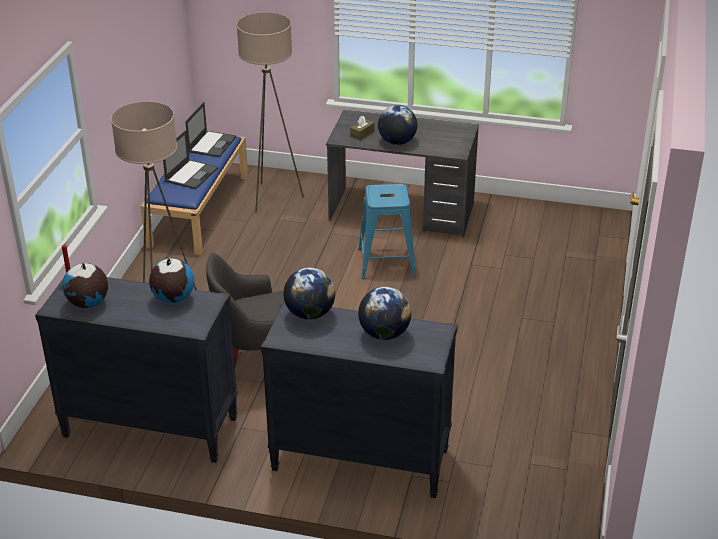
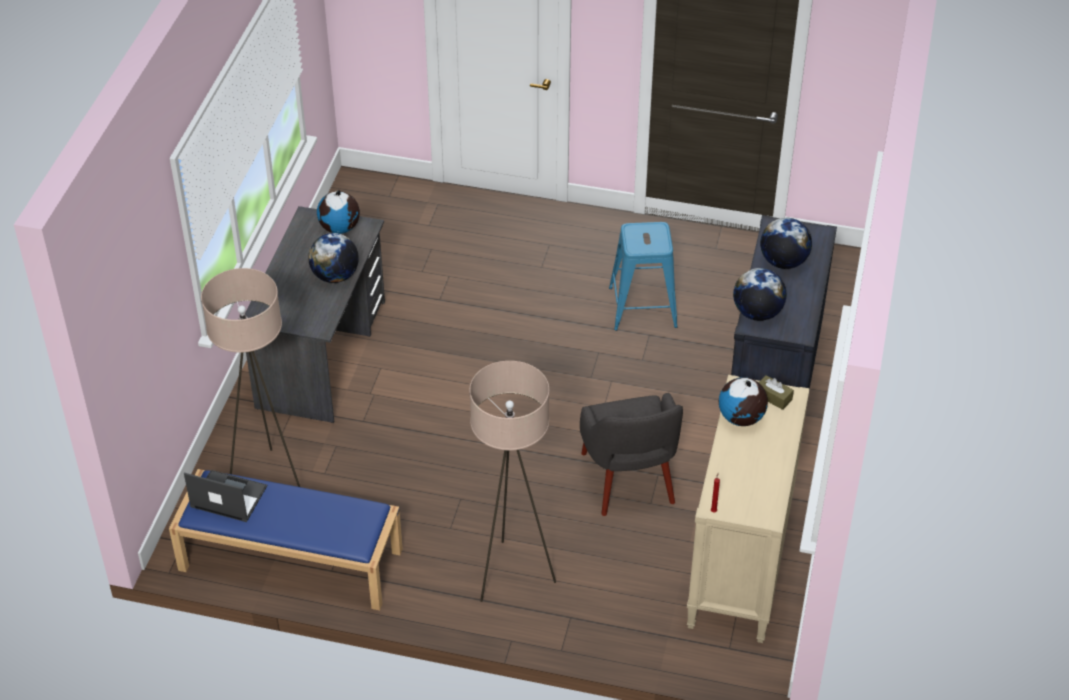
camera: 90 degrees left, 10 degrees up
(88, 303) = (757, 488): globe -> globe (340, 228)
(149, 427) = (740, 565): black dresser -> beige dresser
(192, 174) = (311, 512): laptop -> none
(362, 134) = (310, 306): brown tissue box -> brown tissue box (773, 397)
(387, 262) = (431, 370): blue stool -> blue stool (642, 307)

